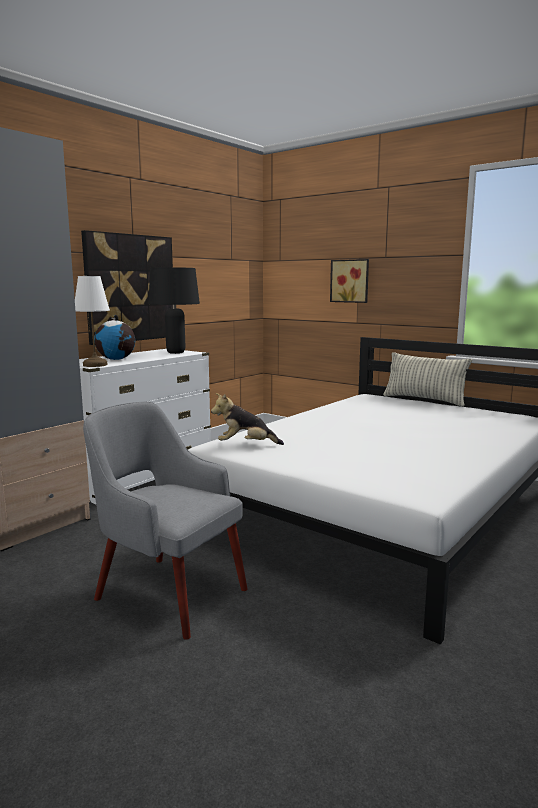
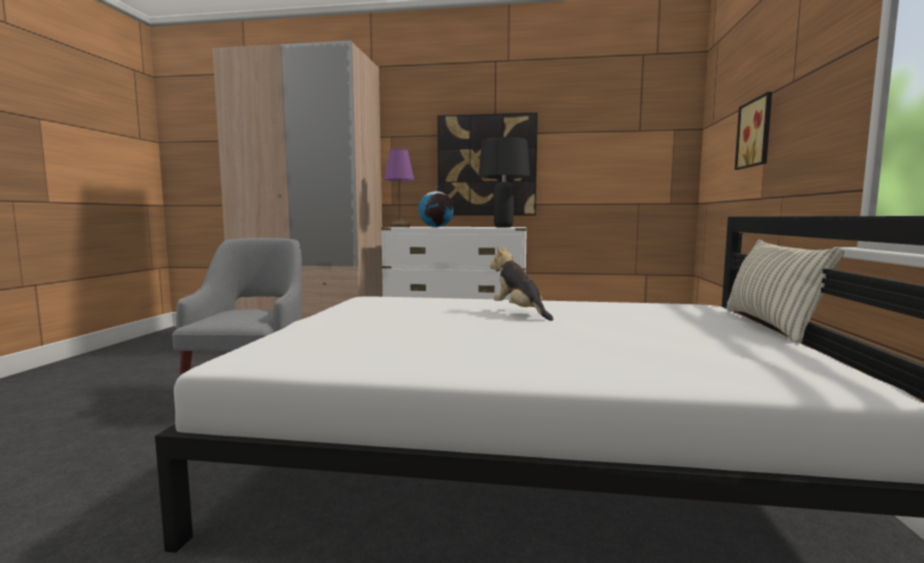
camera: 60 degrees right, 5 degrees down
(95, 365) = (400, 227): white table lamp -> purple table lamp
(246, 445) = (379, 302): plush toy -> plush toy (520, 312)

